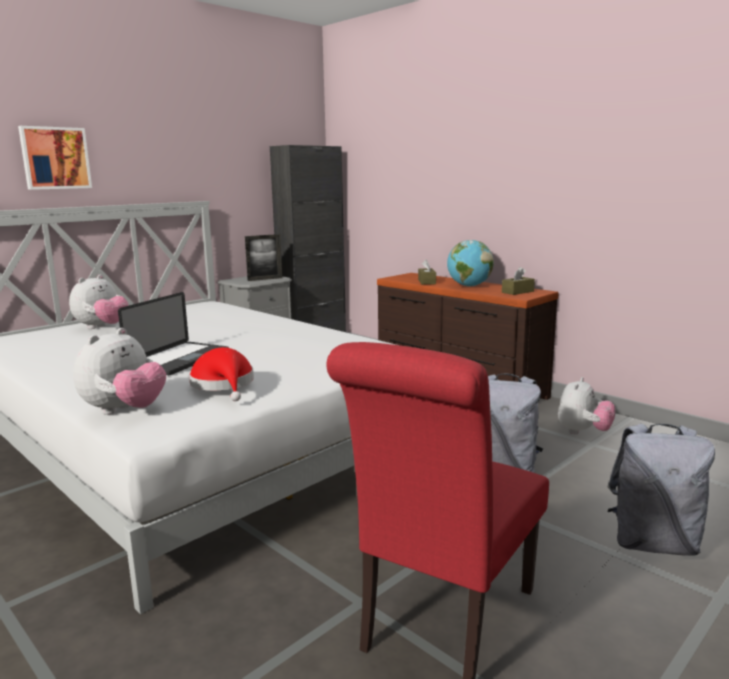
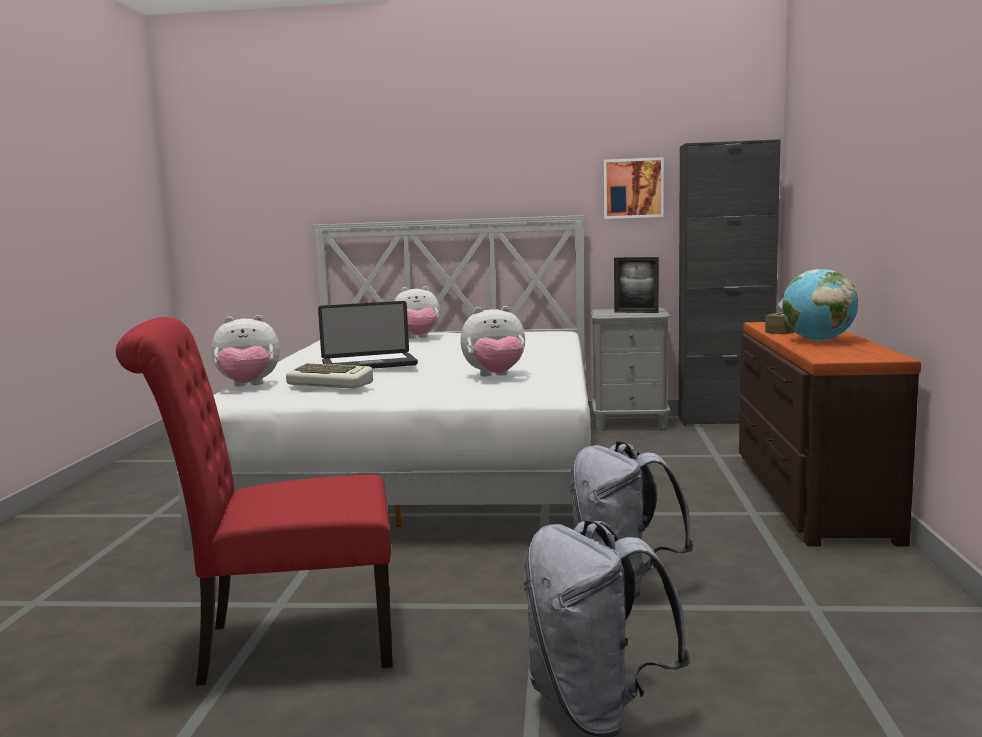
camera: 50 degrees right, 5 degrees down
(55, 158) = (423, 173): picture -> picture (633, 188)
(224, 384) = (331, 383): red hat -> keyboard
(517, 292) = (851, 354): brown tissue box -> none
(583, 432) = (840, 593): plush toy -> plush toy (495, 376)

